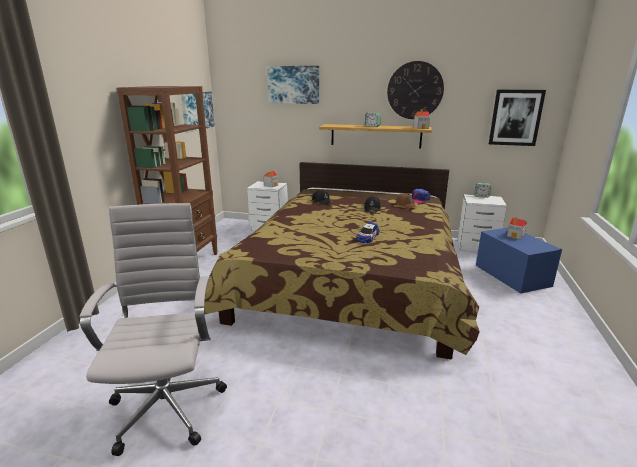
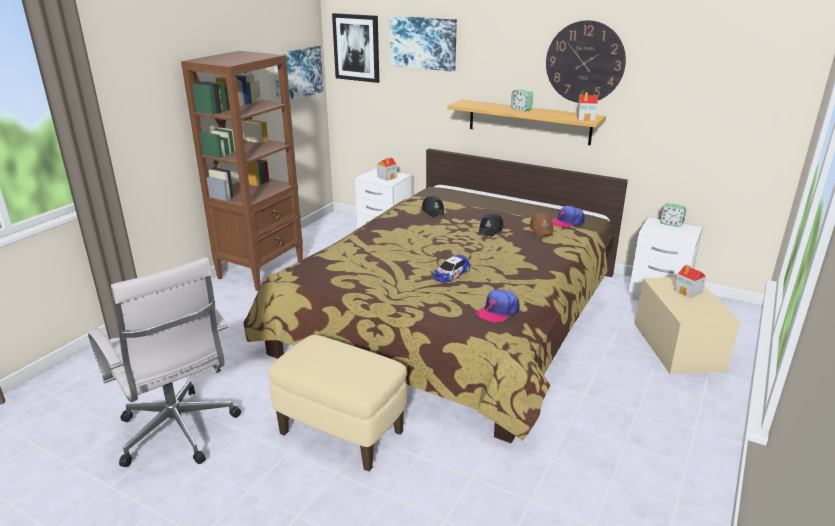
camera: 15 degrees right, 5 degrees up
(168, 404) = (179, 433): white office chair -> white office chair turned 135 degrees clockwise
(316, 376) = (342, 433): none -> beige ottoman
(422, 257) = (498, 311): none -> cap
(512, 275) = (678, 346): blue storage box -> beige storage box
(515, 117) = (730, 113): picture -> picture (356, 47)

